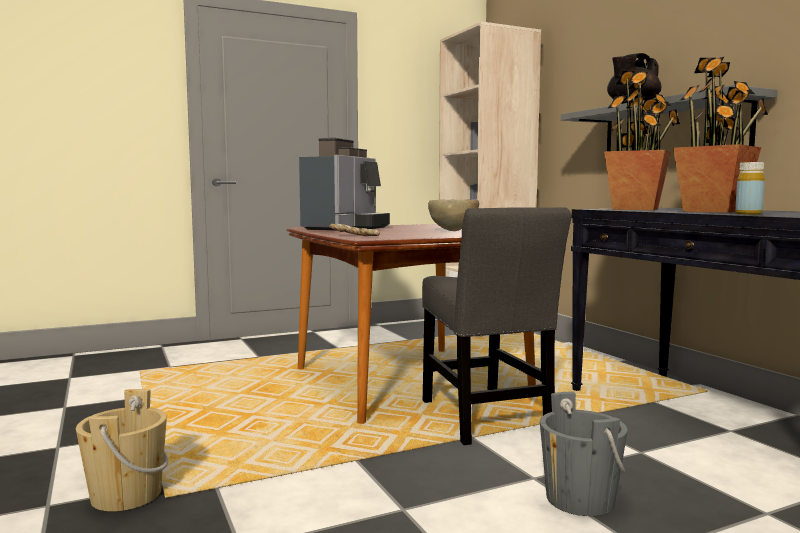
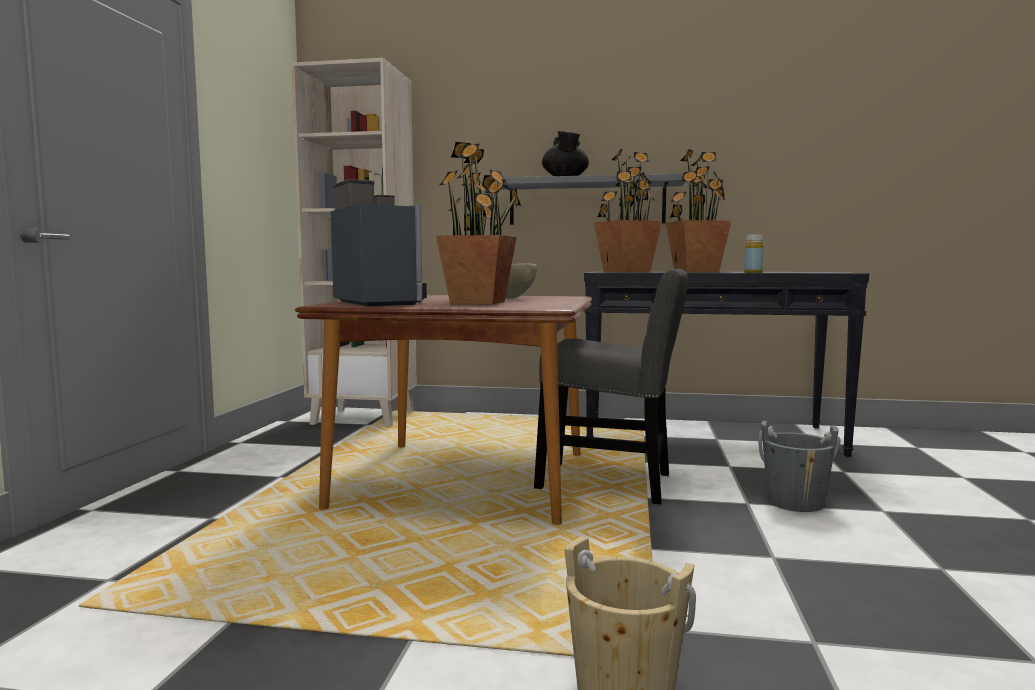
camera: 55 degrees left, 0 degrees up
(354, 235) = (509, 306): bread -> none
(391, 232) = (479, 302): none -> potted plant

